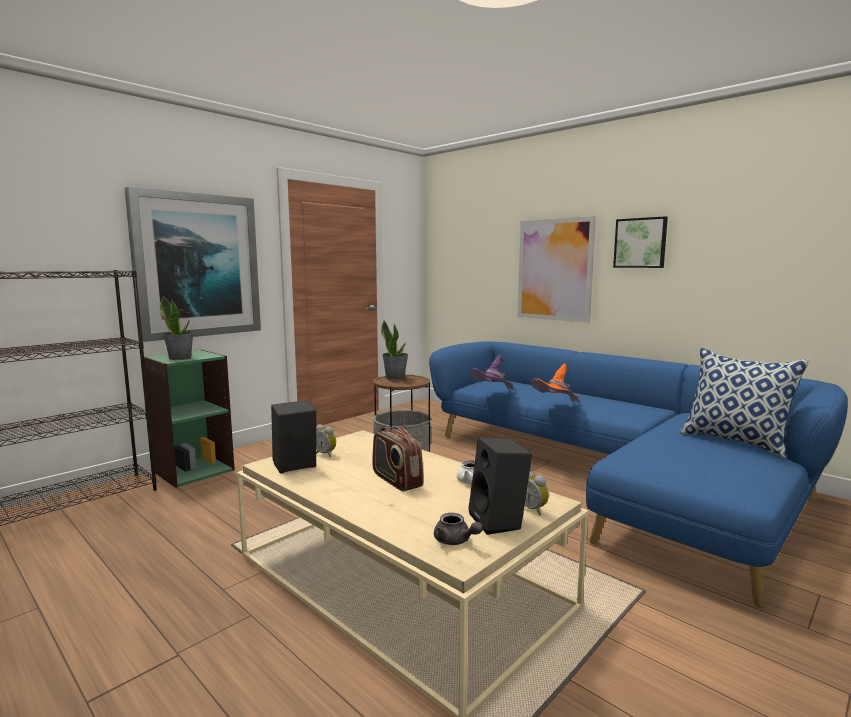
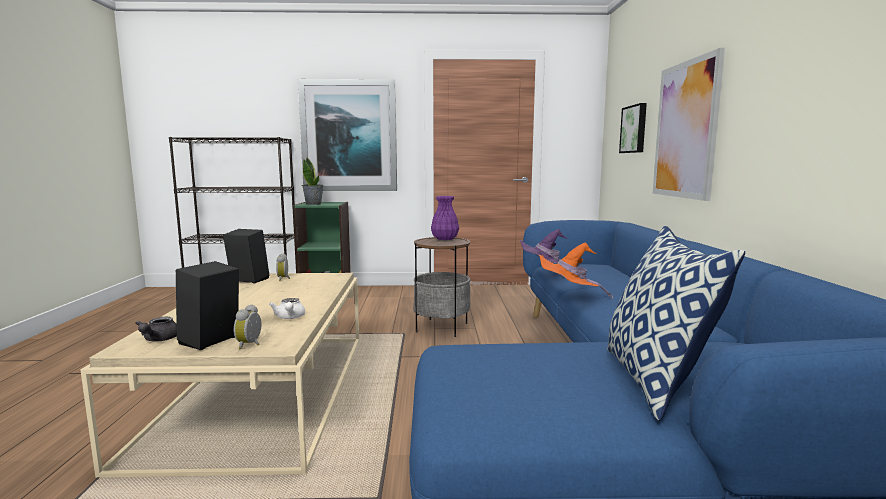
camera: 45 degrees right, 0 degrees up
(395, 377) = (444, 239): potted plant -> purple vase
(396, 480) = (258, 302): radio -> none
(640, 243) = (765, 77): picture -> picture (634, 129)

